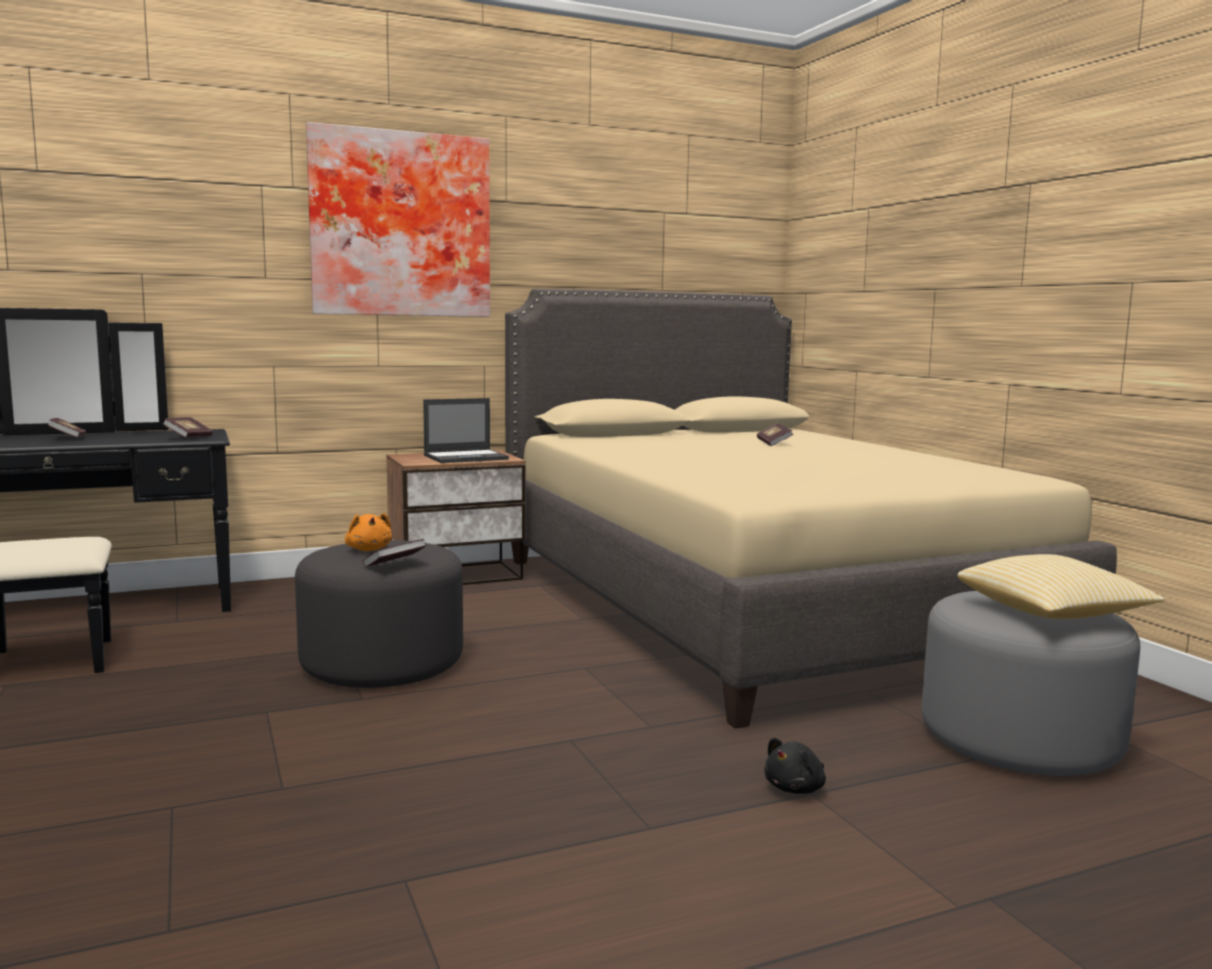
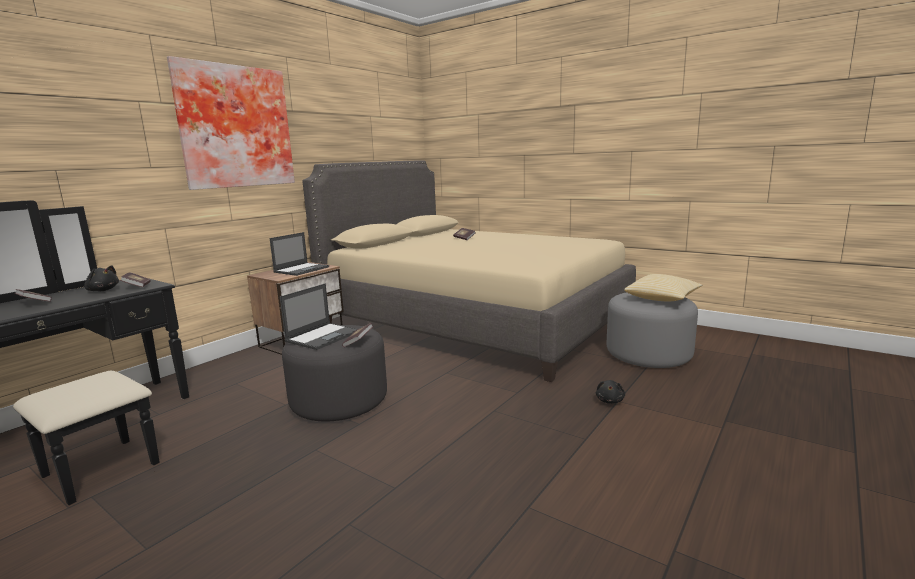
camera: 30 degrees left, 5 degrees up
(151, 436) = (102, 290): none -> black plush toy
(369, 549) = (323, 336): orange plush toy -> laptop

